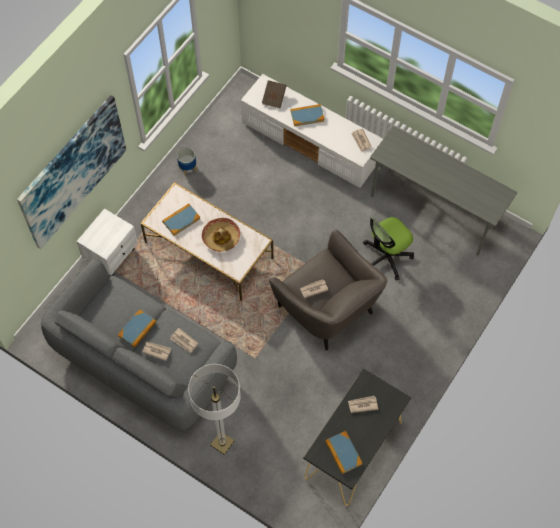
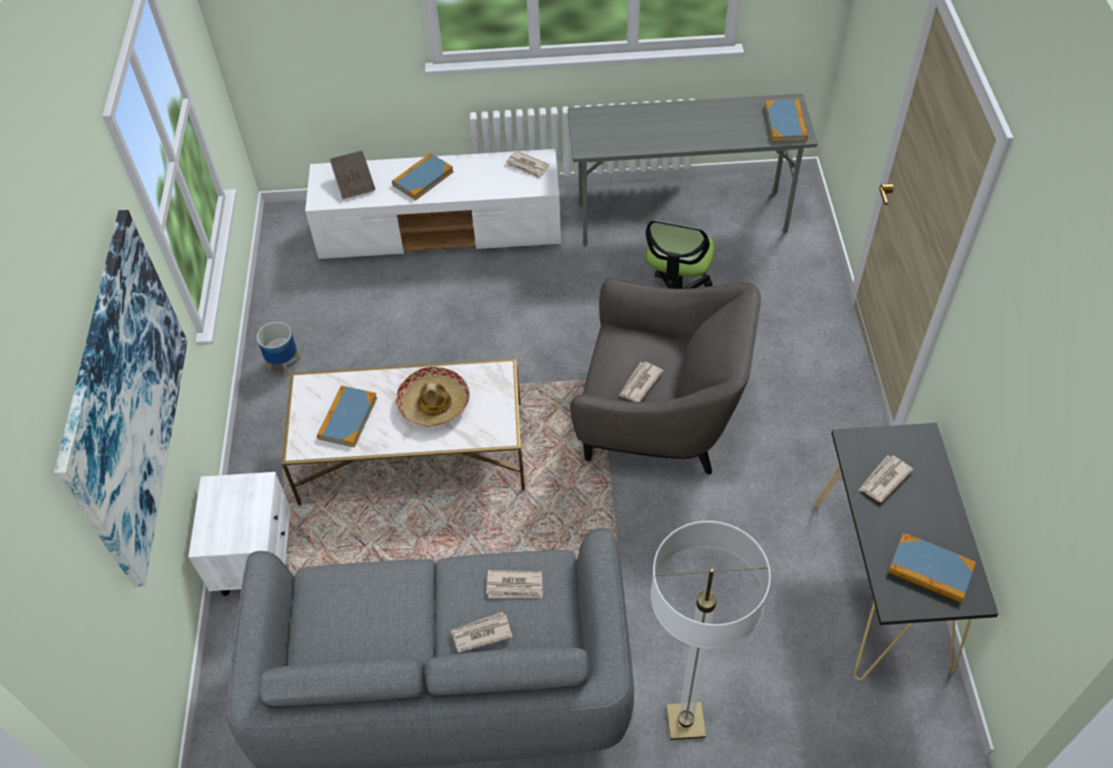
camera: 35 degrees left, 10 degrees down
(137, 329) = (417, 622): book -> book (785, 123)

